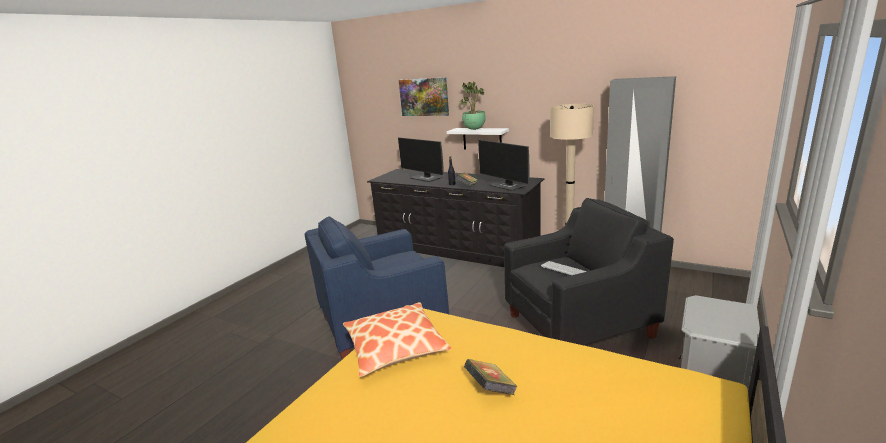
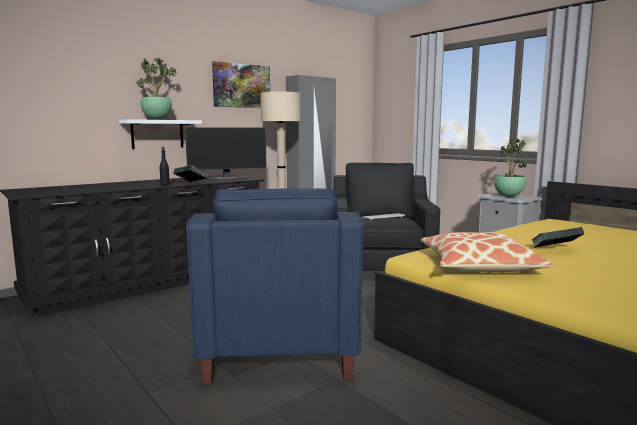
camera: 70 degrees left, 10 degrees down
(424, 97) = (63, 73): picture -> picture (241, 86)
(426, 178) = (105, 187): monitor -> none
(711, 317) = (508, 196): none -> potted plant

